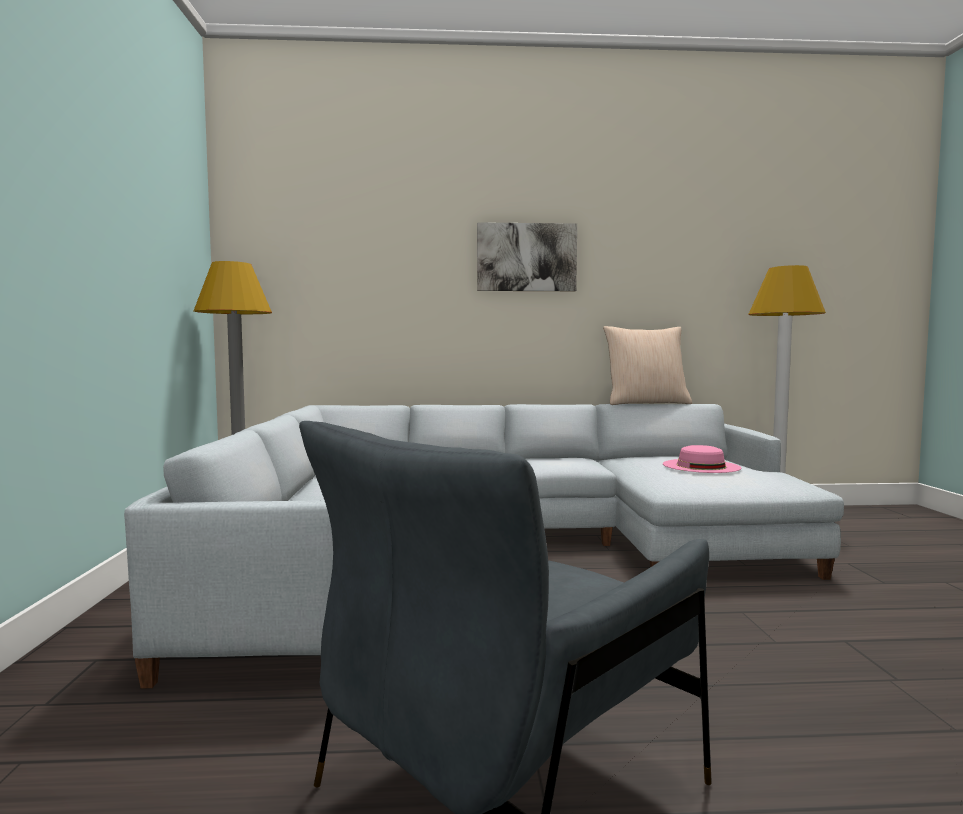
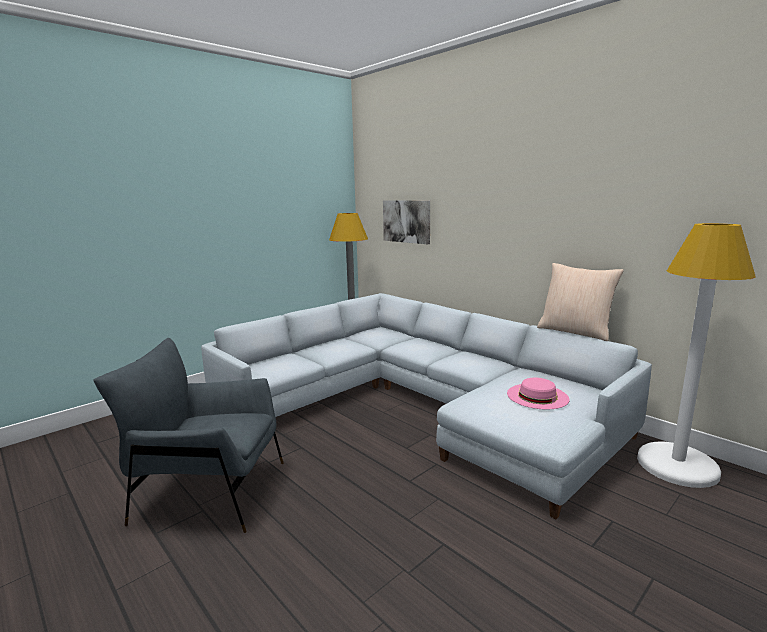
camera: 50 degrees right, 10 degrees up
(526, 257) = (505, 204): picture -> picture (406, 221)

